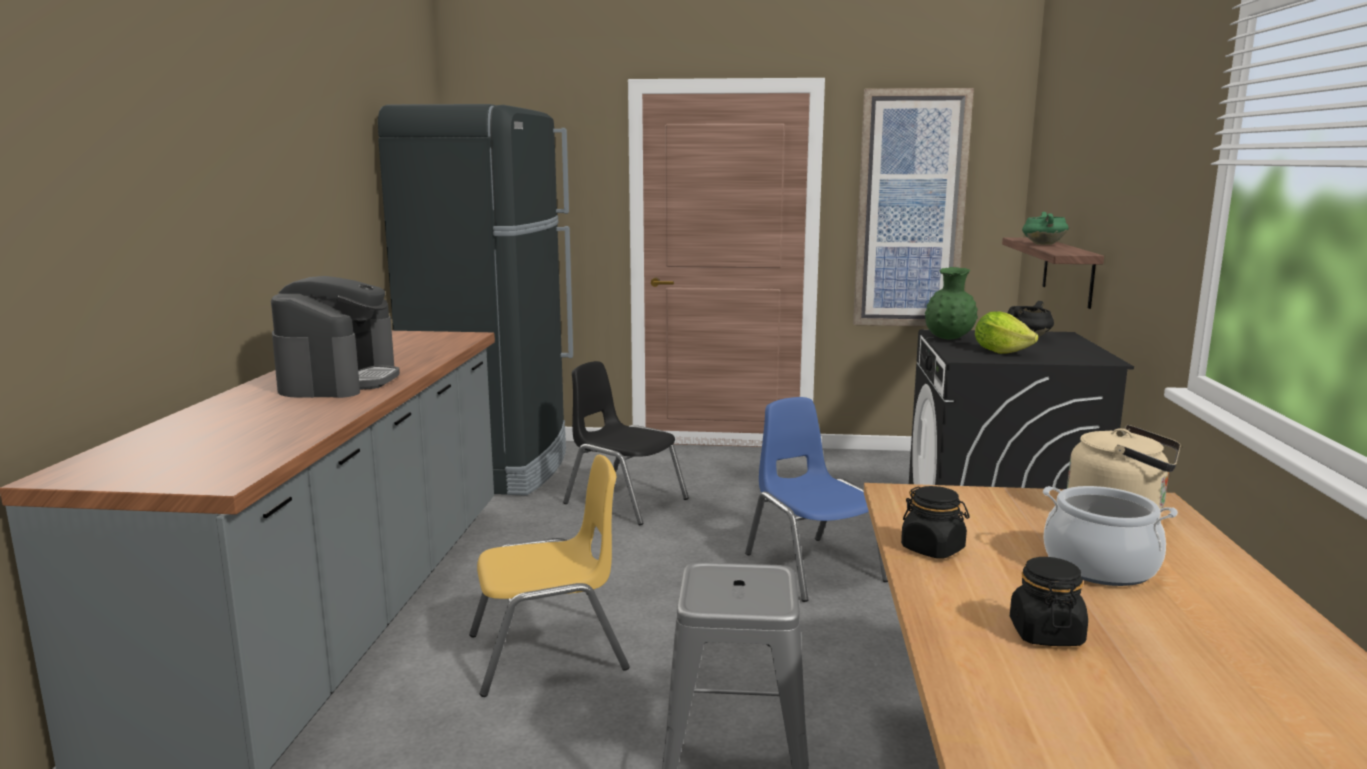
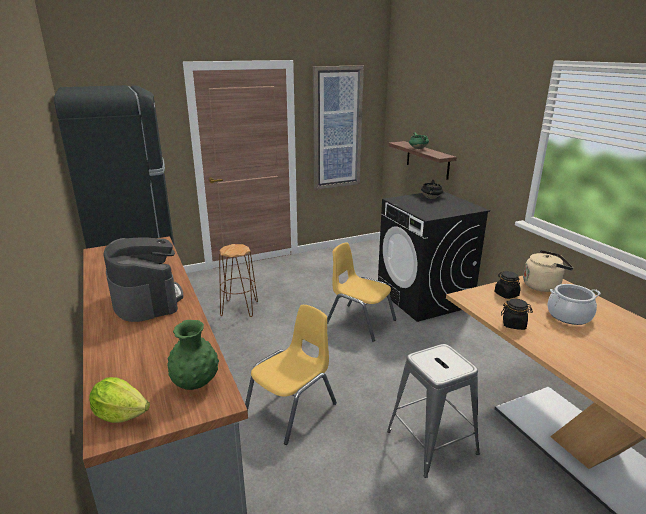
camera: 30 degrees left, 10 degrees up
(625, 501) = (239, 308): black chair -> brown stool
(813, 567) = (360, 321): blue chair -> yellow chair
(948, 339) = (404, 204): green vase -> green vase (195, 384)
(1001, 352) = (435, 209): lettuce -> lettuce (120, 414)
(1045, 633) = (593, 354): black jar -> black jar (506, 294)

